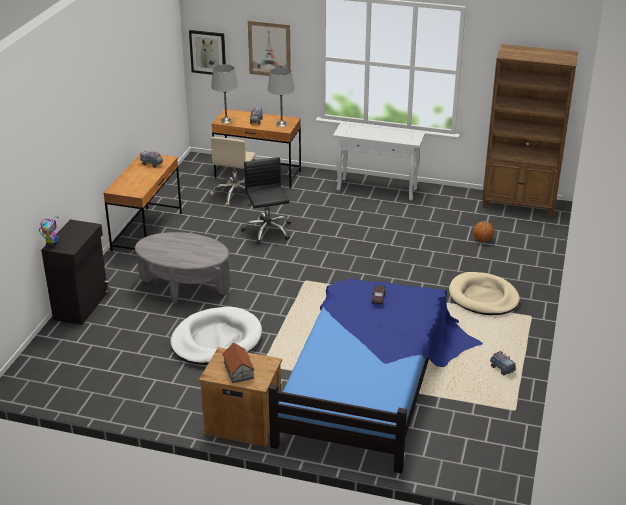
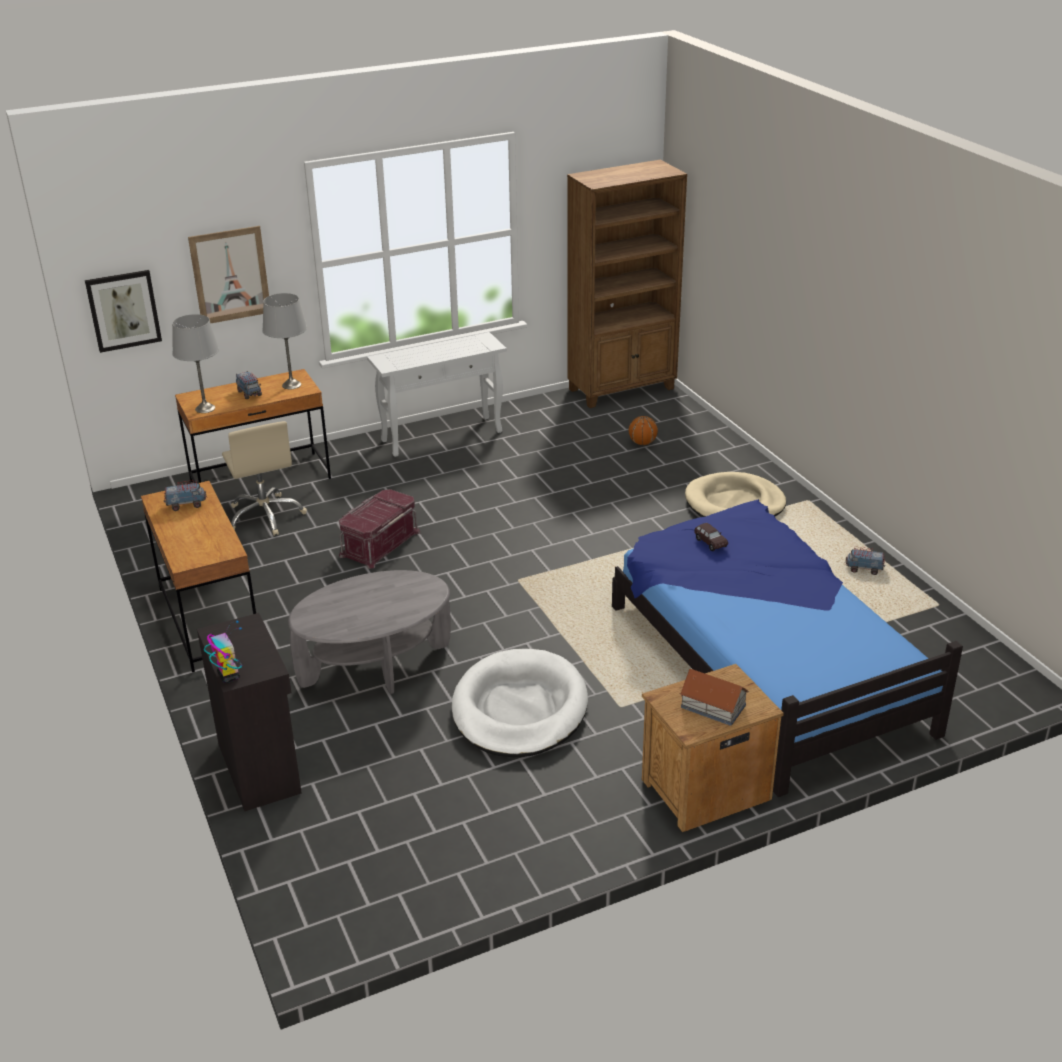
camera: 40 degrees left, 0 degrees up
(267, 231) = (379, 543): black office chair -> red storage box

